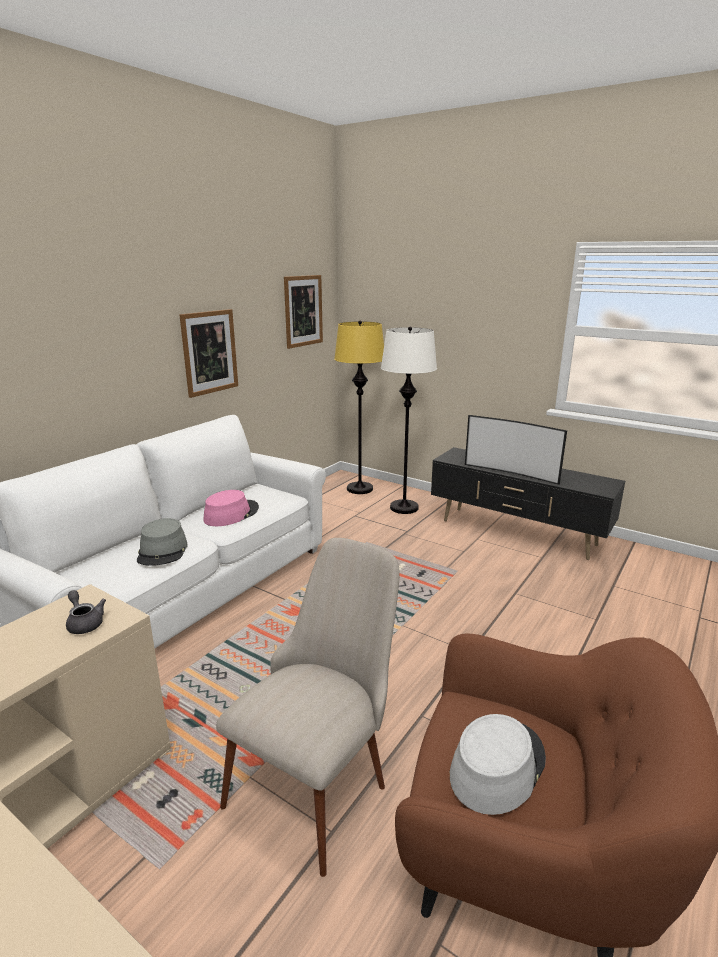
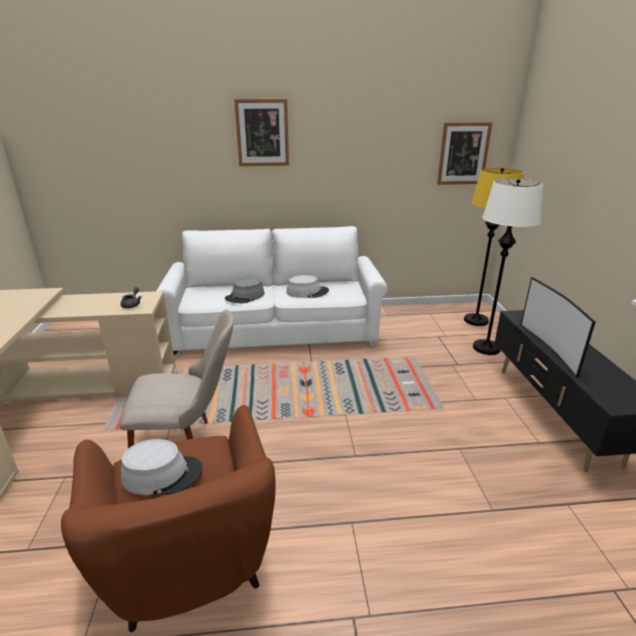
camera: 50 degrees right, 5 degrees up
(209, 352) = (354, 177): picture -> picture (262, 133)
(231, 514) = (307, 292): pink hat -> grey hat

